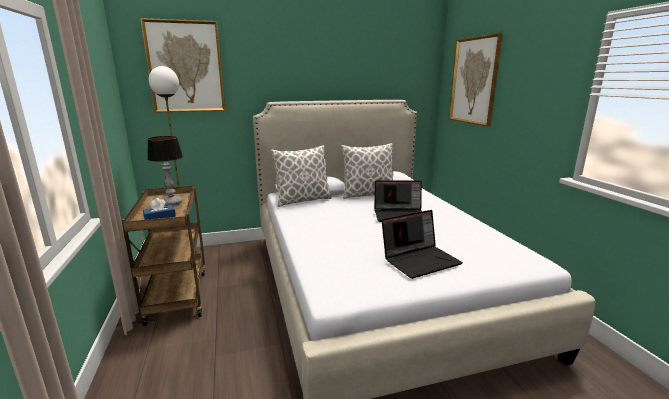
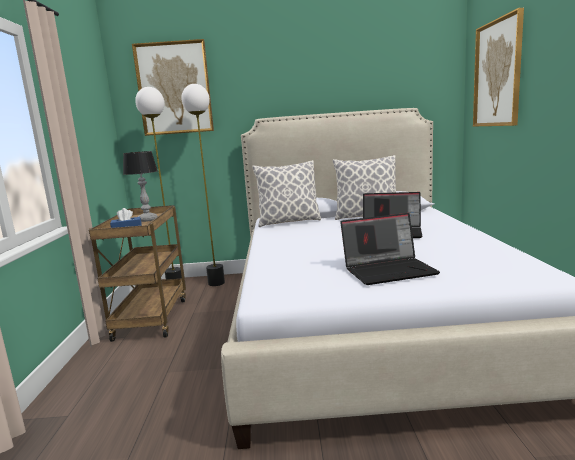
camera: 15 degrees right, 5 degrees down
(229, 252) = (216, 283): none -> floor lamp

